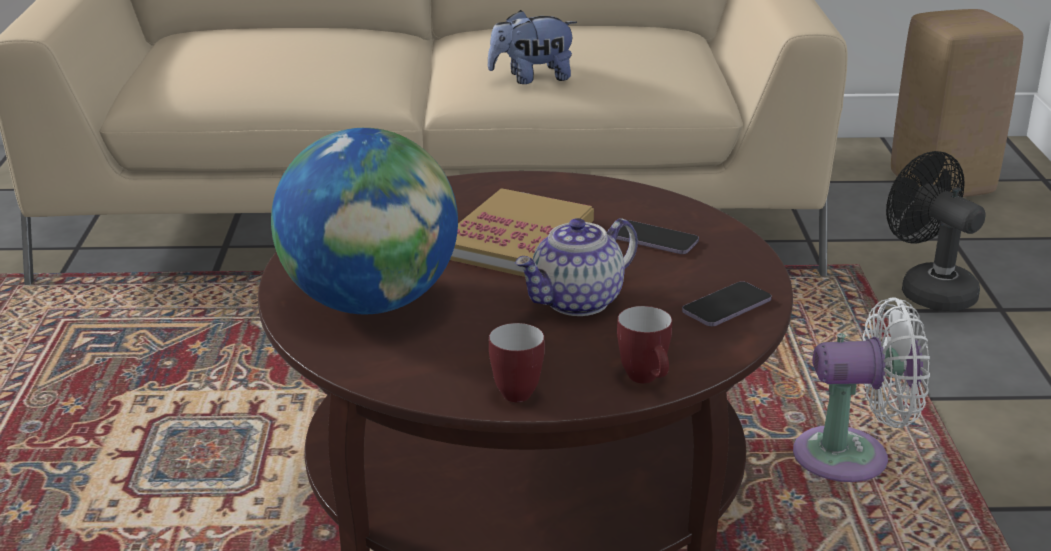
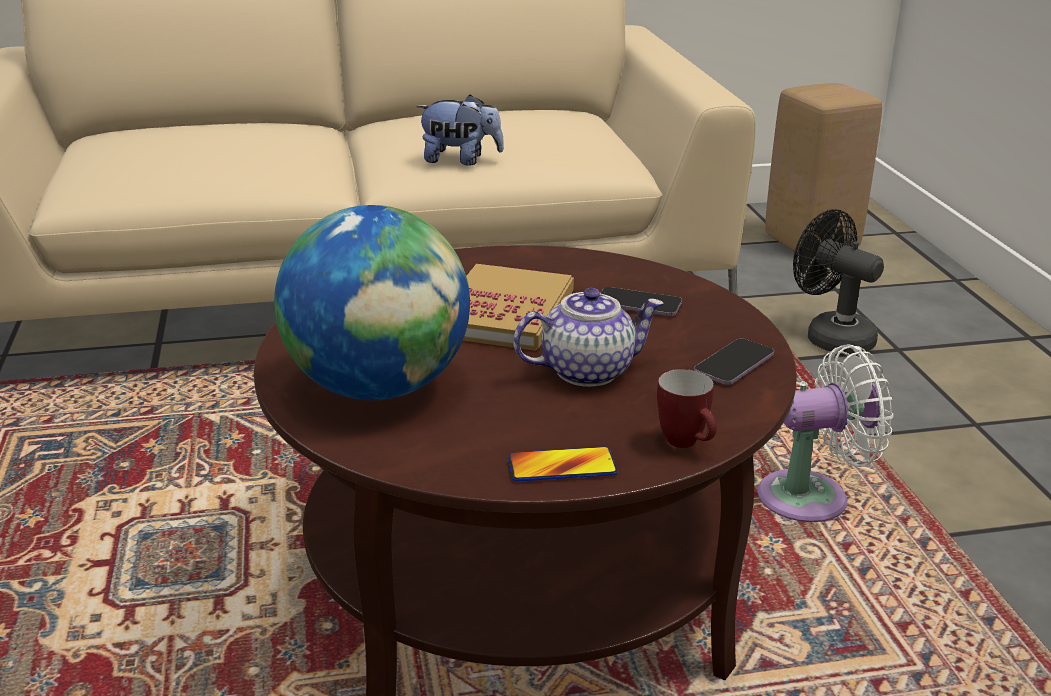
camera: 10 degrees left, 0 degrees up
(517, 390) = (561, 466): mug -> phone
(532, 78) = (460, 160): plush toy -> plush toy turned 150 degrees counterclockwise
(577, 302) = (587, 371): teapot -> teapot turned 150 degrees counterclockwise

